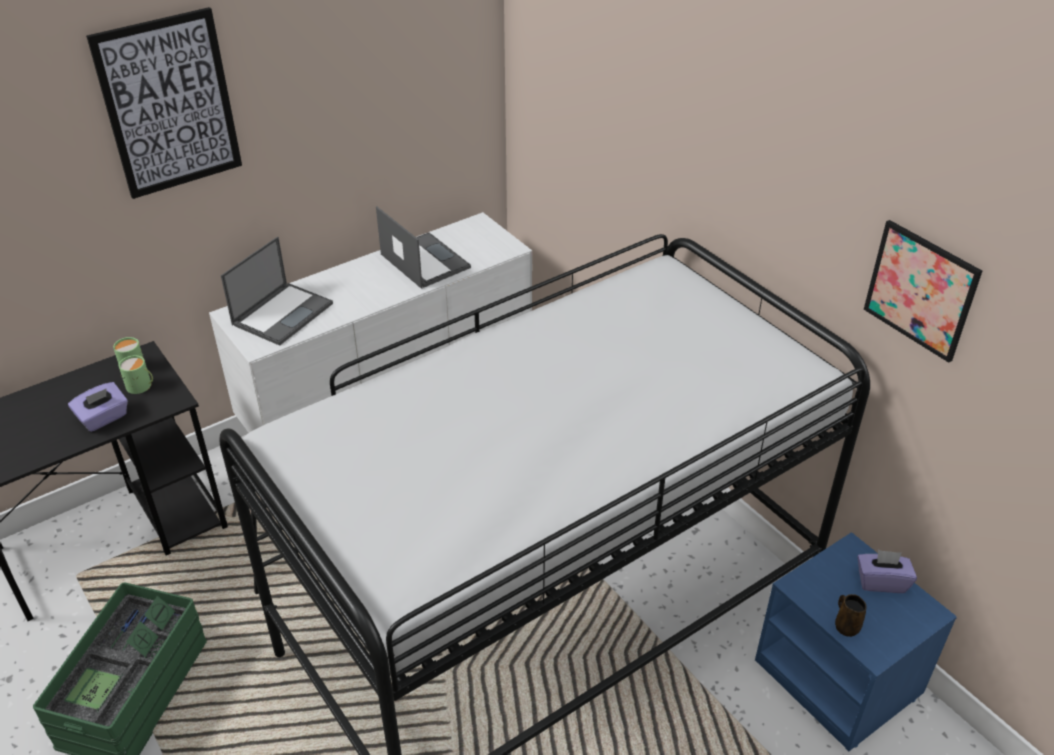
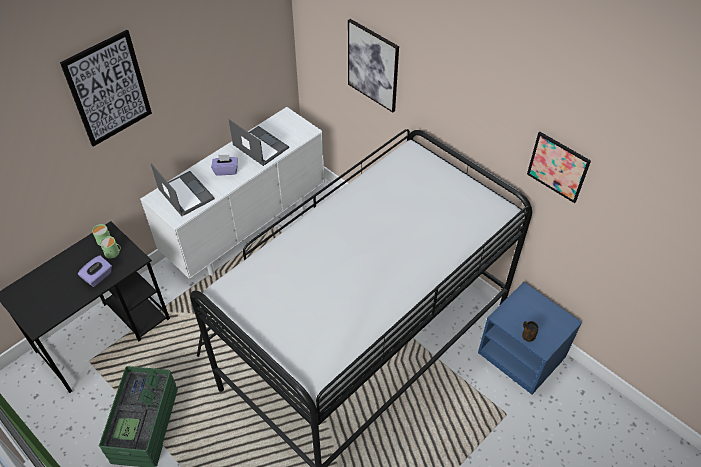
camera: 10 degrees left, 10 degrees up
(283, 313) = (185, 193): laptop -> laptop turned 60 degrees counterclockwise
(618, 128) = (373, 65): none -> picture
(881, 581) = (542, 308): purple tissue box -> purple tissue box (226, 170)

